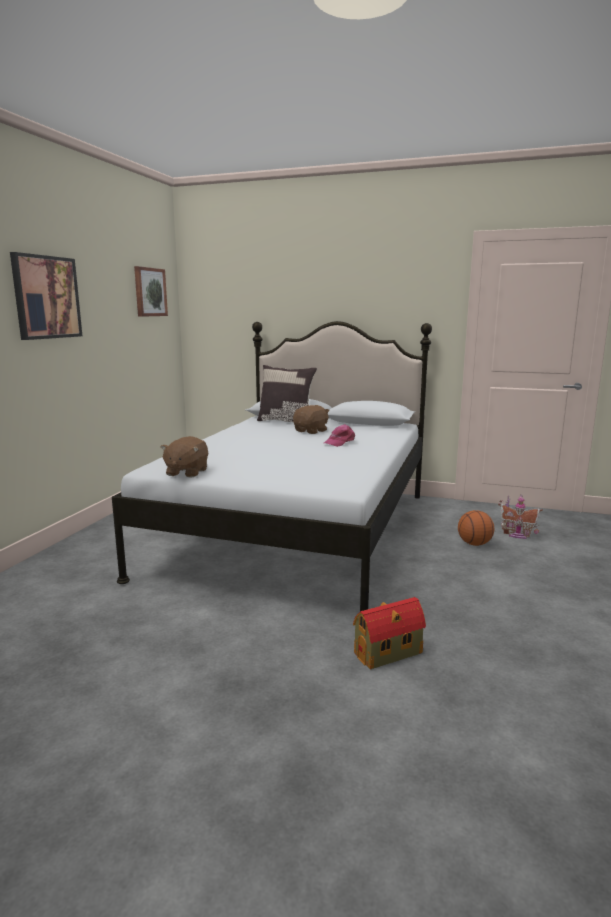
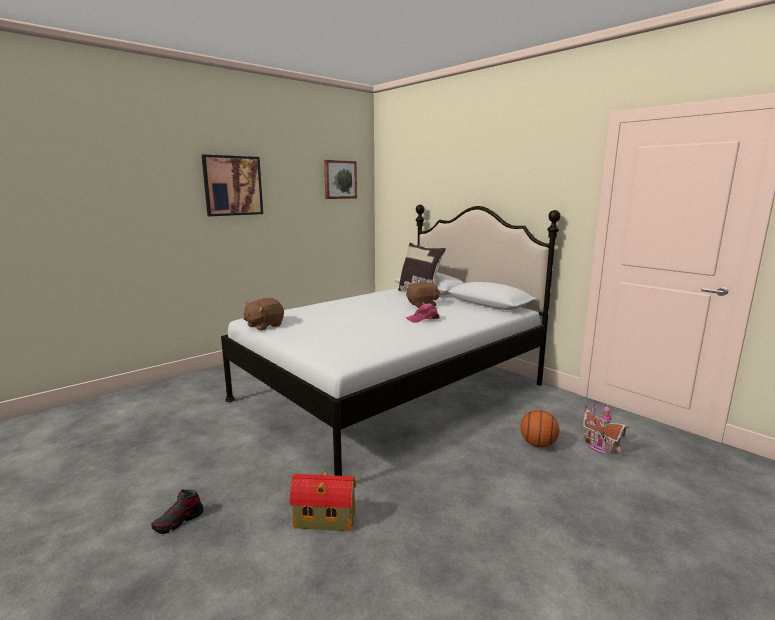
camera: 30 degrees right, 0 degrees up
(245, 708) = (179, 521): none -> shoe

